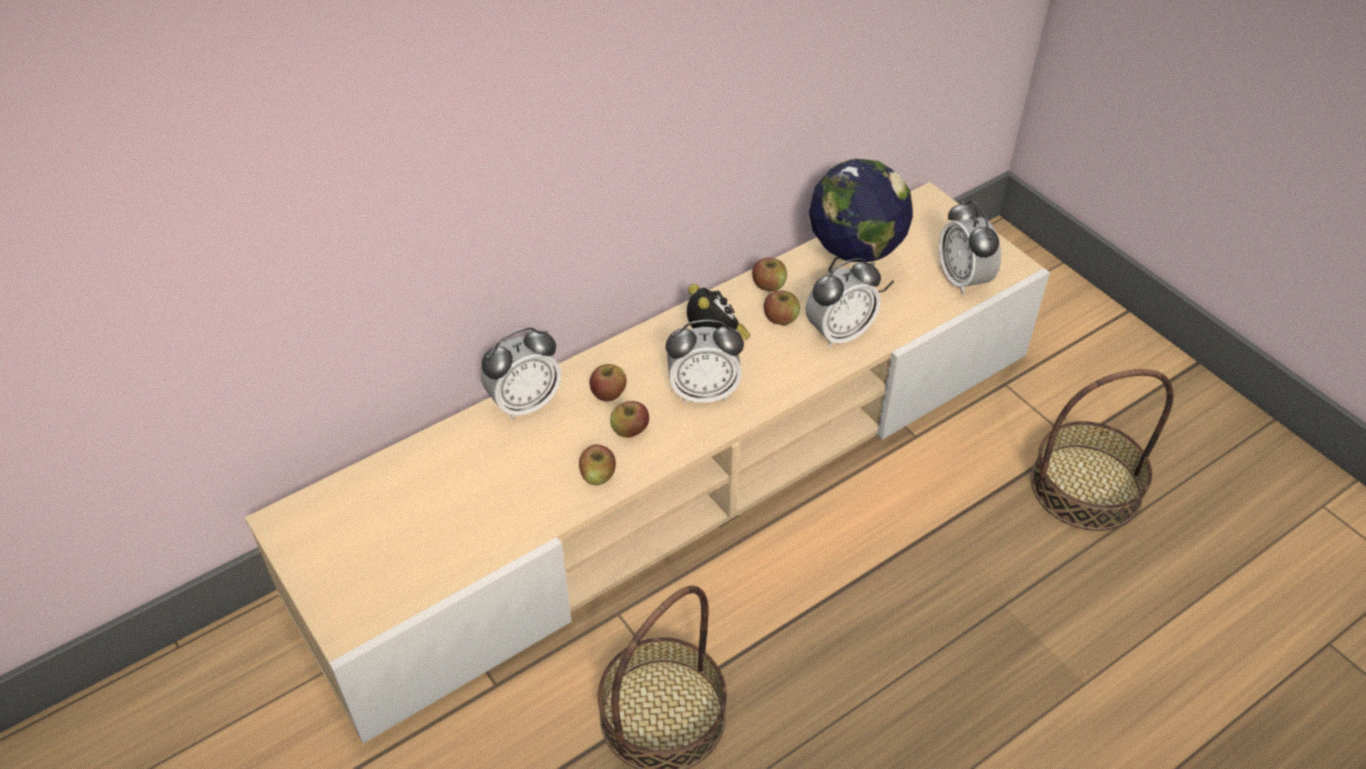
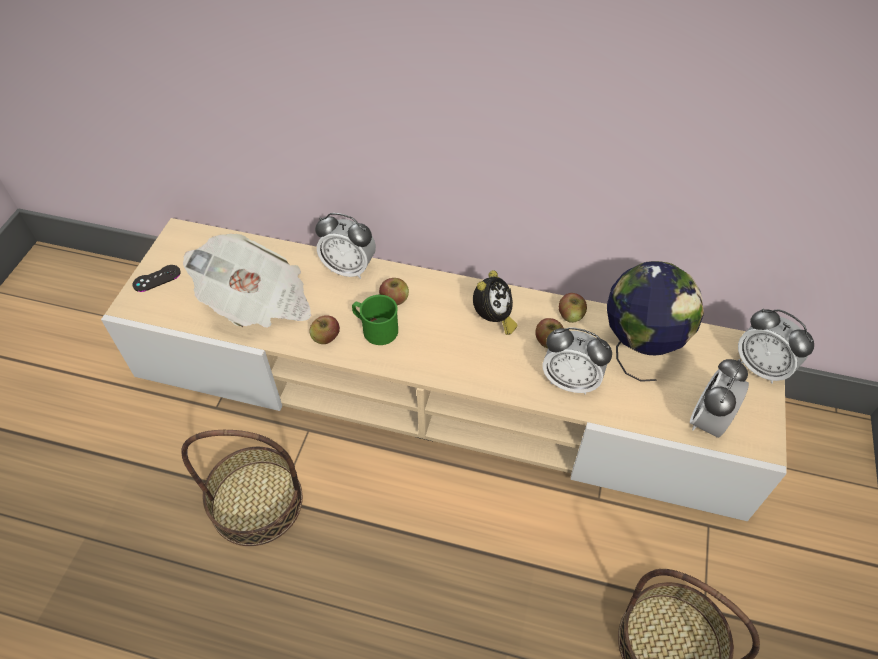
camera: 50 degrees right, 5 degrees up
(333, 580) = (156, 278): none -> black game controller
(483, 505) = (258, 302): none -> newspaper
(630, 430) = (375, 329): apple -> green mug
(703, 392) = (441, 343): alarm clock -> alarm clock (761, 367)

